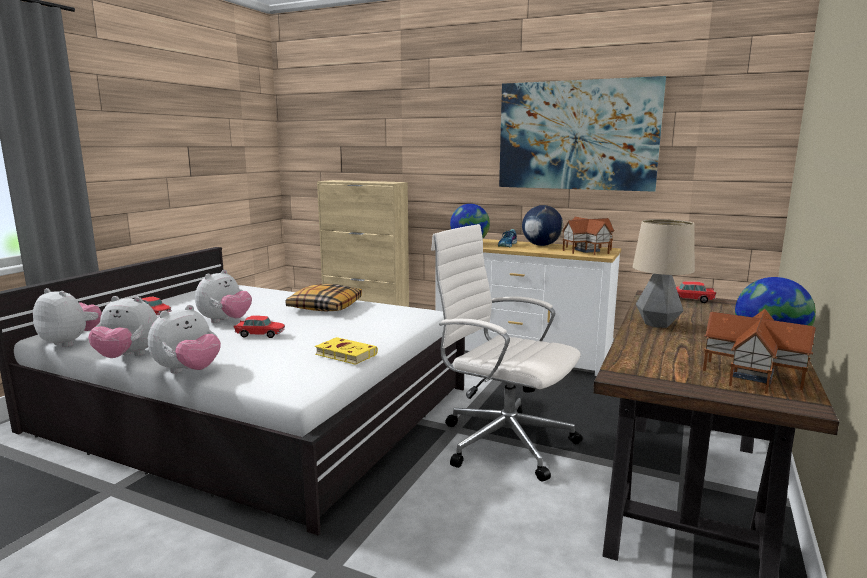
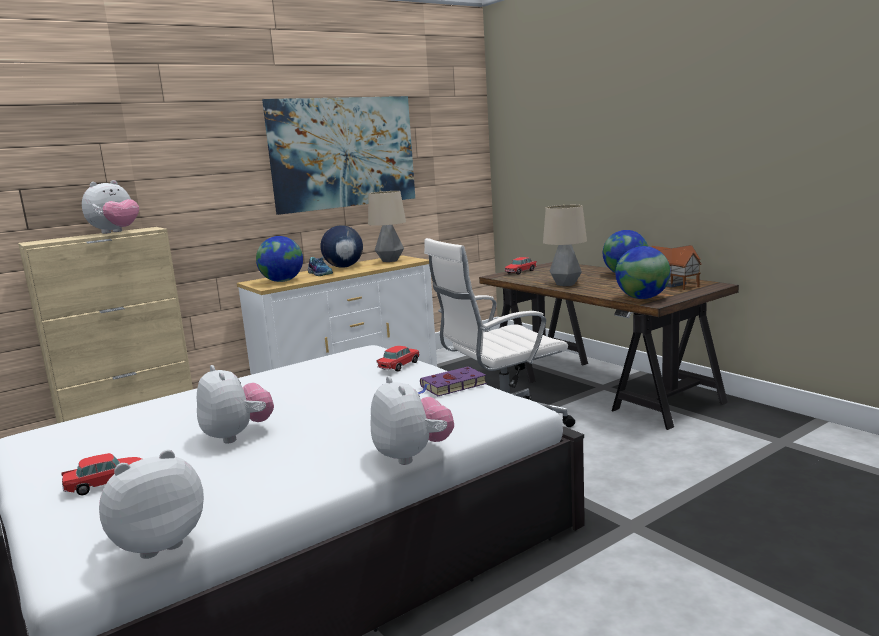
camera: 60 degrees left, 0 degrees up
(128, 357) = (307, 493): plush toy -> plush toy (116, 232)
(260, 334) = (333, 417): toy car -> toy car (399, 366)
(325, 307) = (270, 384): pillow -> none
(344, 354) = (451, 386): yellow book -> purple book
(587, 250) = (390, 260): toy house -> table lamp
(638, 367) = (642, 298): none -> globe

